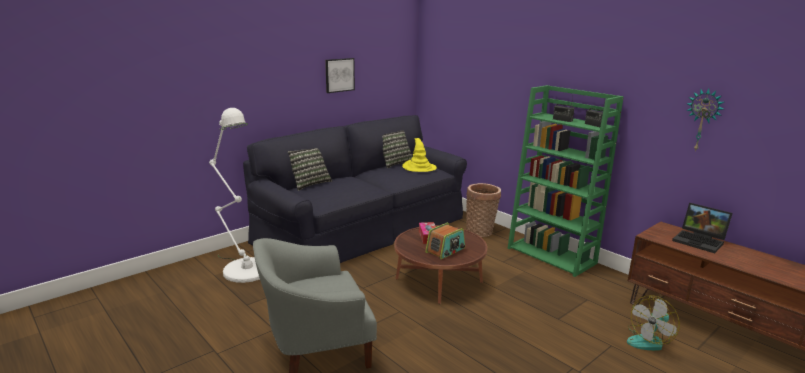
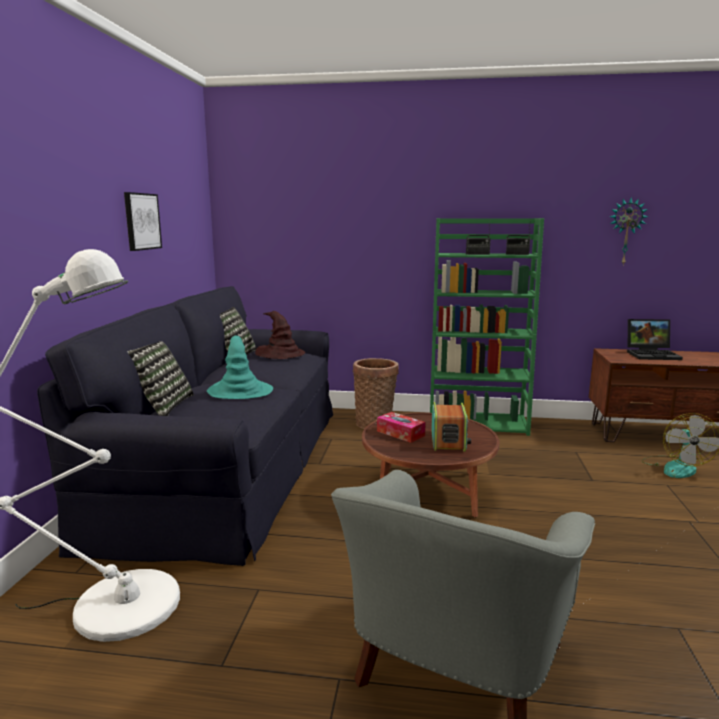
camera: 40 degrees left, 5 degrees down
(353, 185) = (240, 391): none -> turquoise hat
(419, 167) = (280, 354): yellow hat -> brown hat

